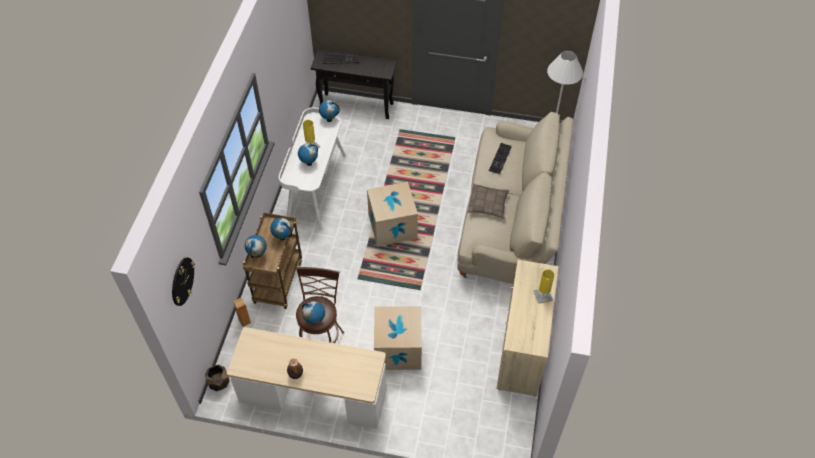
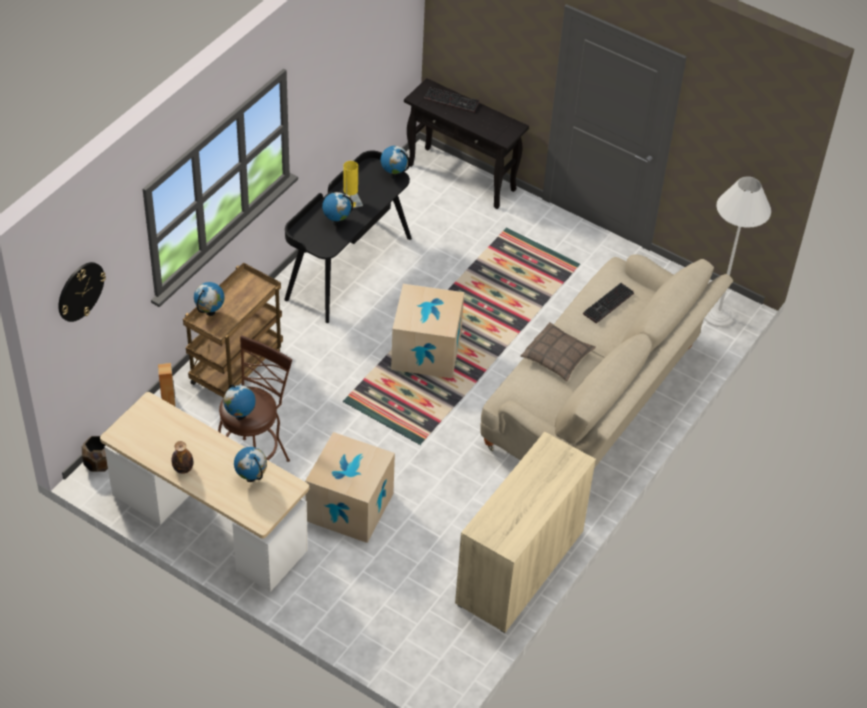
camera: 20 degrees right, 5 degrees down
(283, 237) = (253, 302): globe -> globe (251, 478)
(316, 188) = (347, 267): white desk -> black desk
(543, 295) = (552, 487): yellow table lamp -> none

